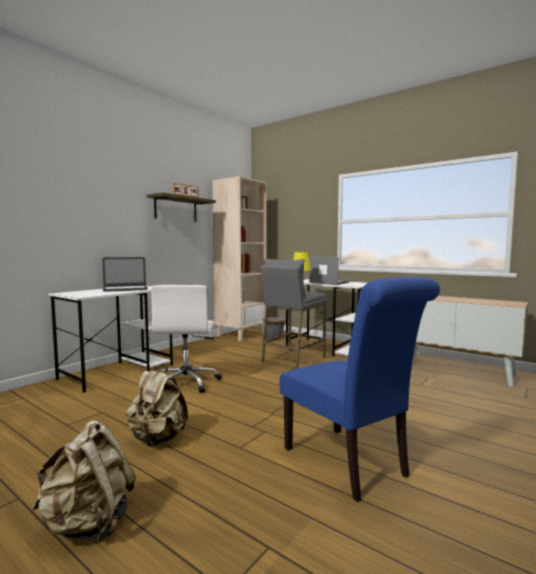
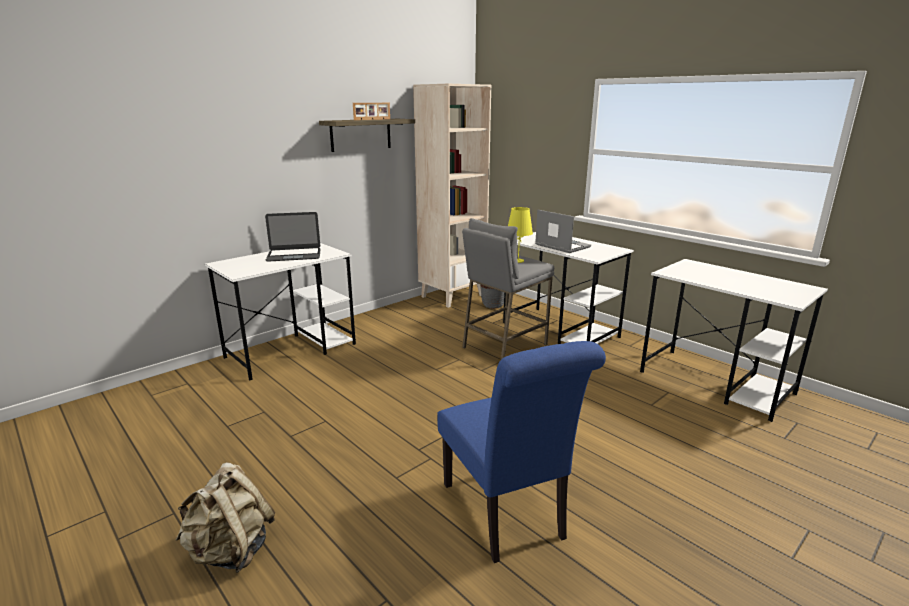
camera: 10 degrees right, 15 degrees up
(158, 439) = (314, 456): beige backpack -> none
(186, 382) = (364, 375): white office chair -> none
(457, 370) = (716, 383): cabinet -> white desk

